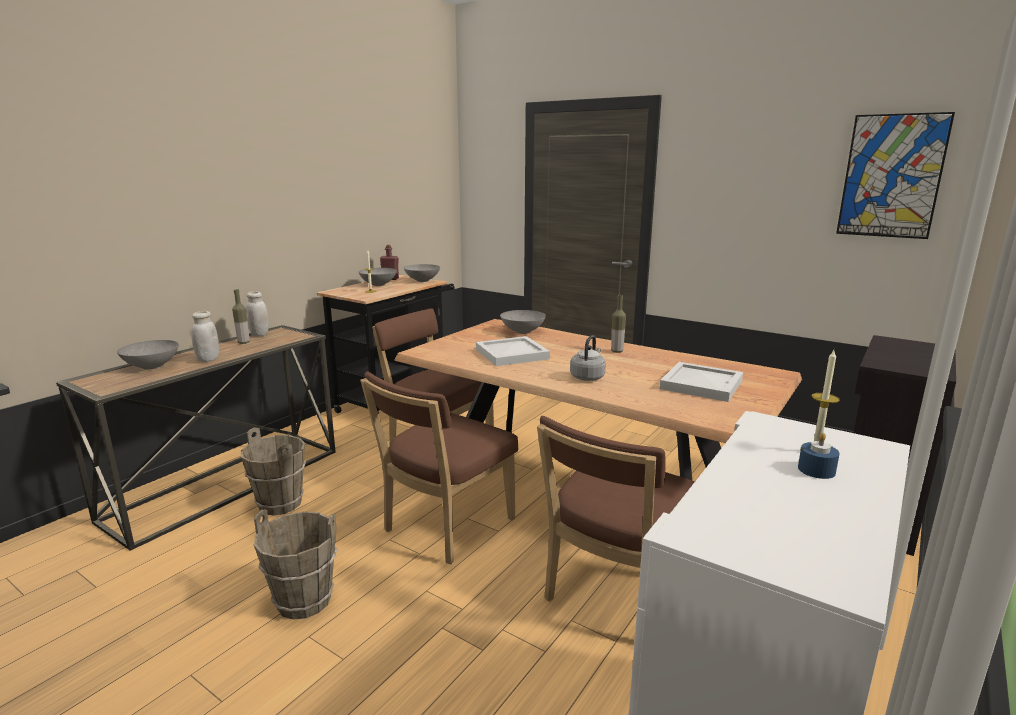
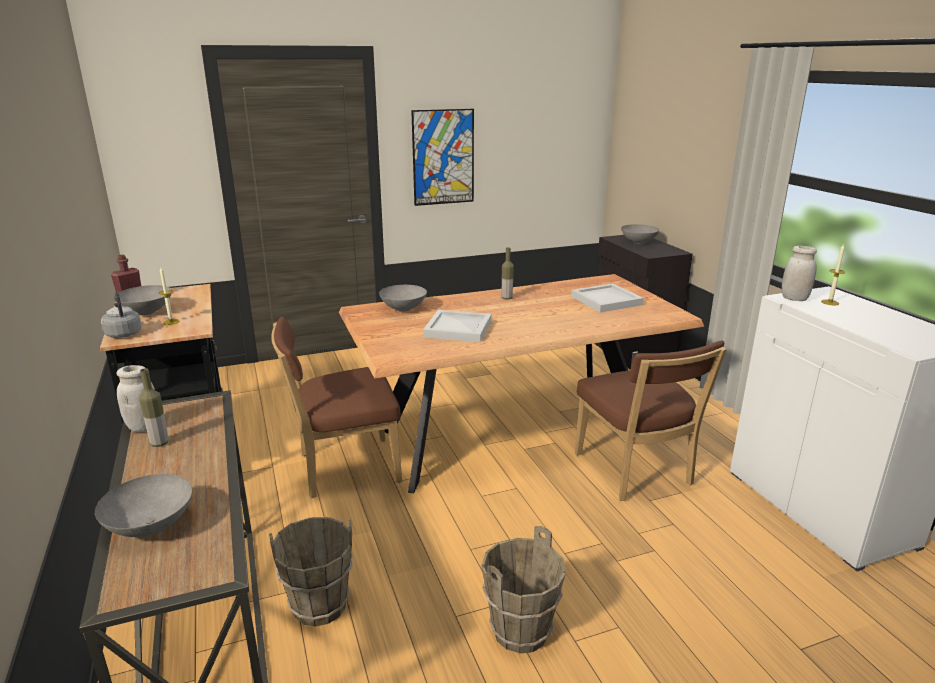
camera: 55 degrees left, 5 degrees up
(208, 359) = (194, 478): white jar -> white jar (794, 298)
(422, 281) = (181, 291): grey bowl -> grey bowl (639, 242)
(445, 528) = (484, 512): brown chair -> none
(588, 377) = (549, 322): grey kettle -> grey kettle (123, 333)
(816, 470) = (851, 309): blue candle -> none
(891, 176) = (559, 119): picture -> picture (443, 157)

